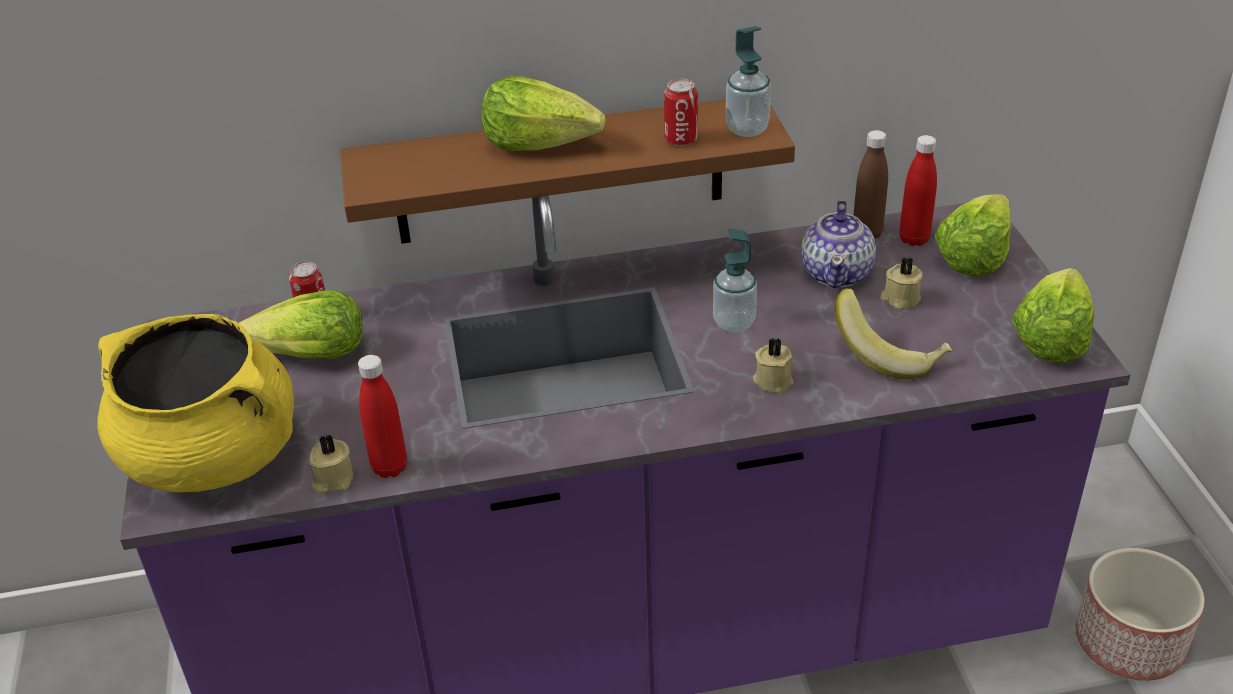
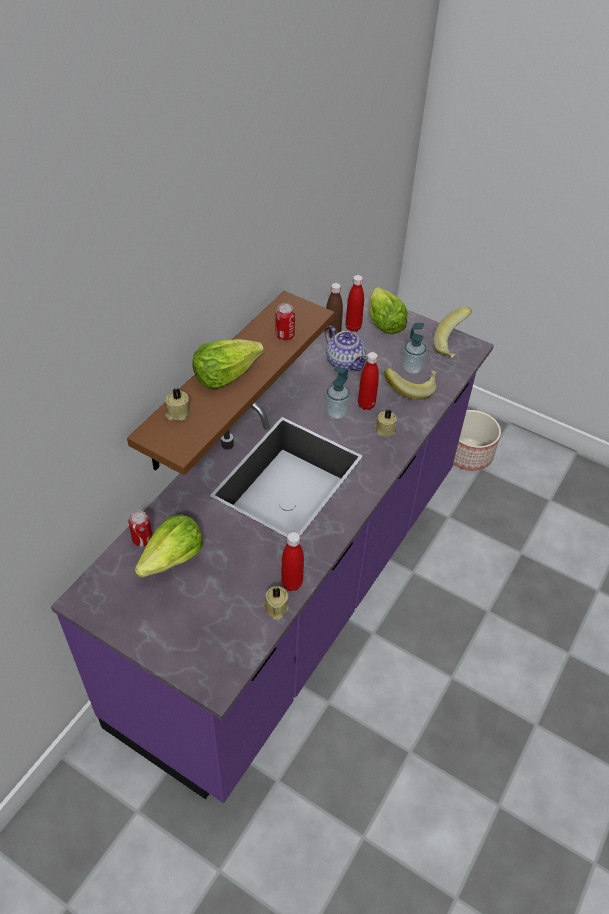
camera: 50 degrees left, 10 degrees up
(213, 457) = (204, 643): yellow cooking pot -> none
(747, 129) = (304, 314): soap dispenser -> soap dispenser (411, 368)
(791, 337) = (366, 405): none -> red bottle
(900, 298) = (382, 360): beige candle -> beige candle (177, 413)
(1050, 338) = (453, 345): lettuce -> banana

